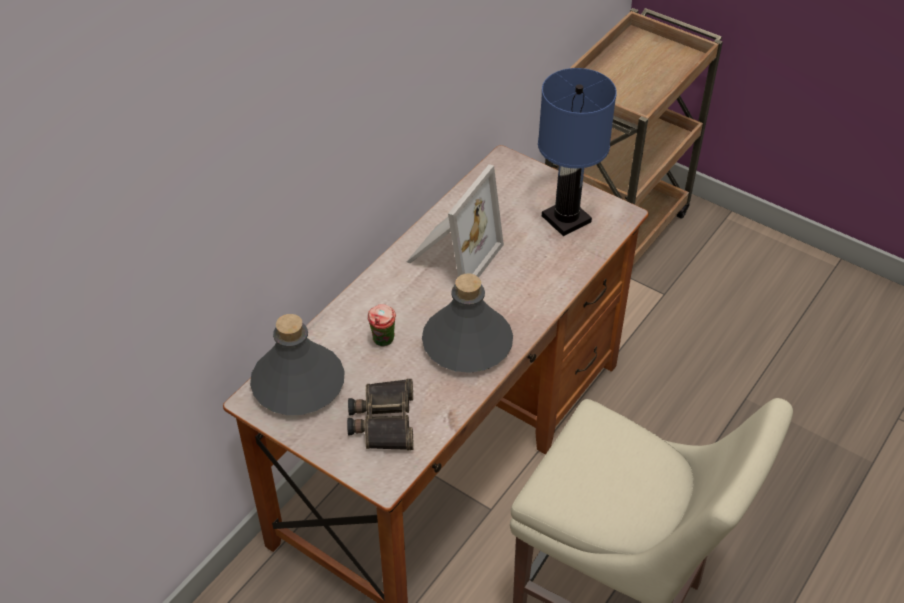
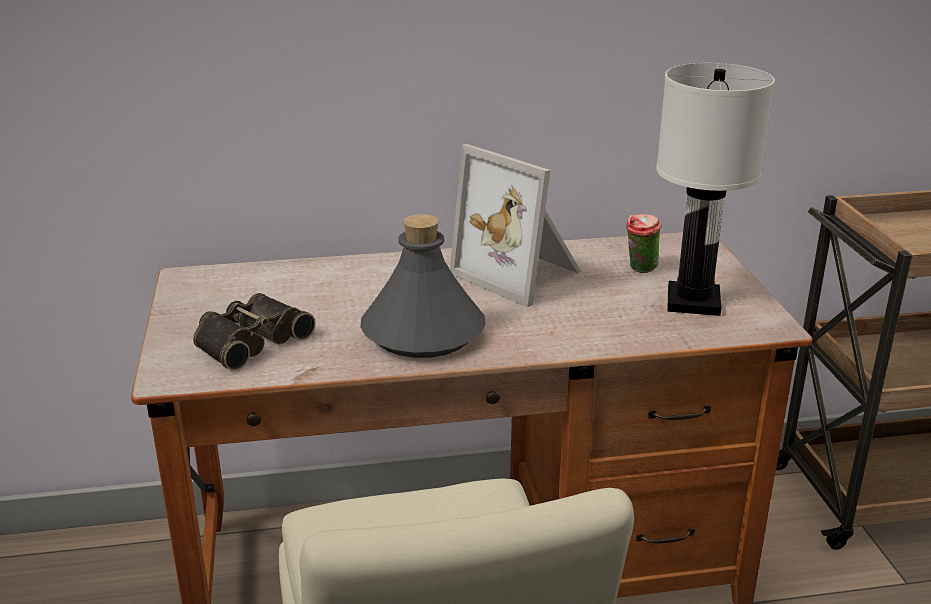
camera: 45 degrees right, 20 degrees down
(298, 383) = (236, 284): grey bottle -> none
(383, 342) = (351, 295): cup -> cup (640, 270)
(451, 255) = (521, 274): picture frame -> picture frame turned 60 degrees clockwise
(566, 219) = (692, 302): blue table lamp -> white table lamp

